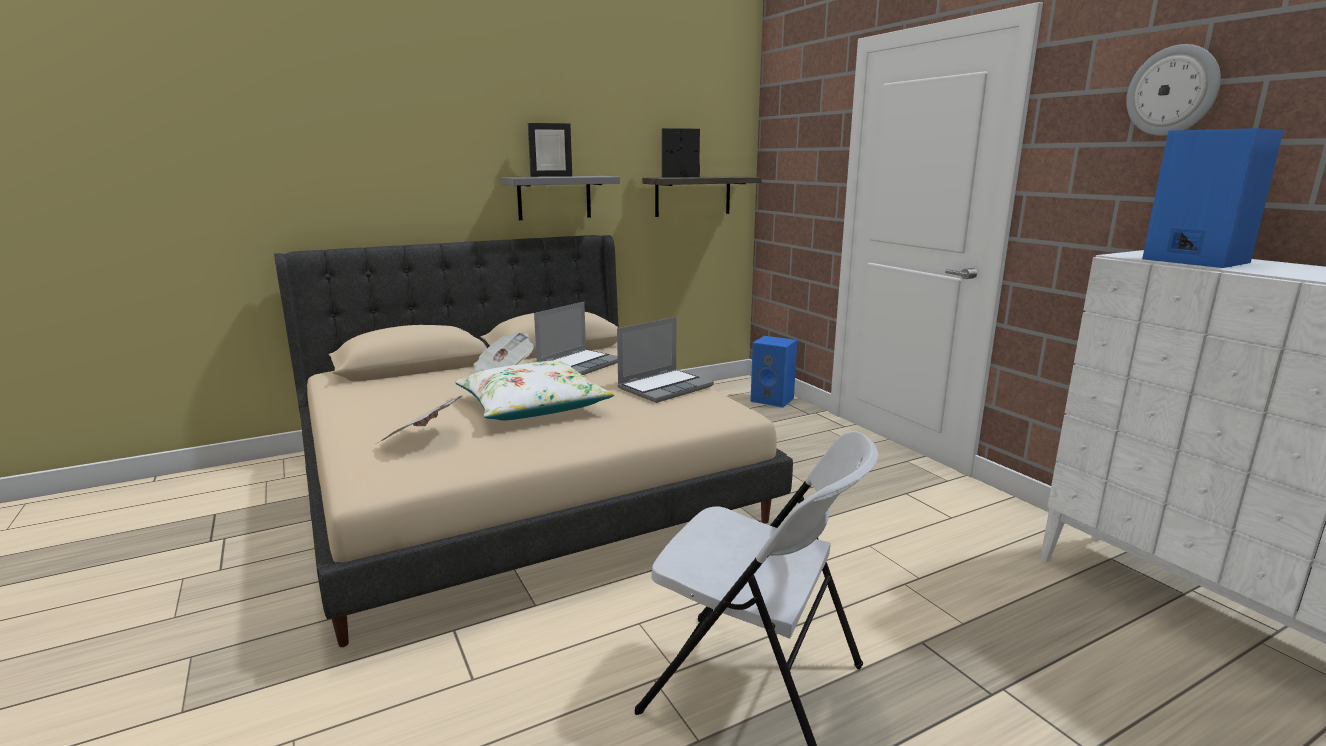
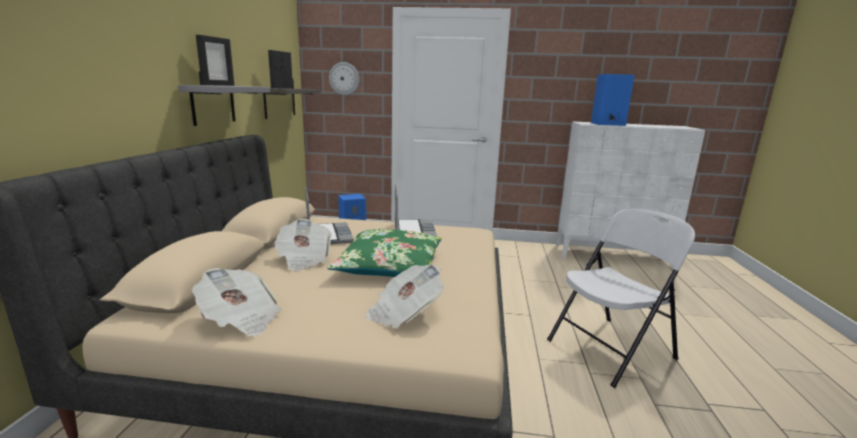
camera: 55 degrees left, 0 degrees up
(356, 398) = (240, 319): none -> newspaper
(533, 407) = (389, 266): white pillow -> green pillow
(1172, 91) = (573, 57): wall clock -> wall clock (344, 78)

